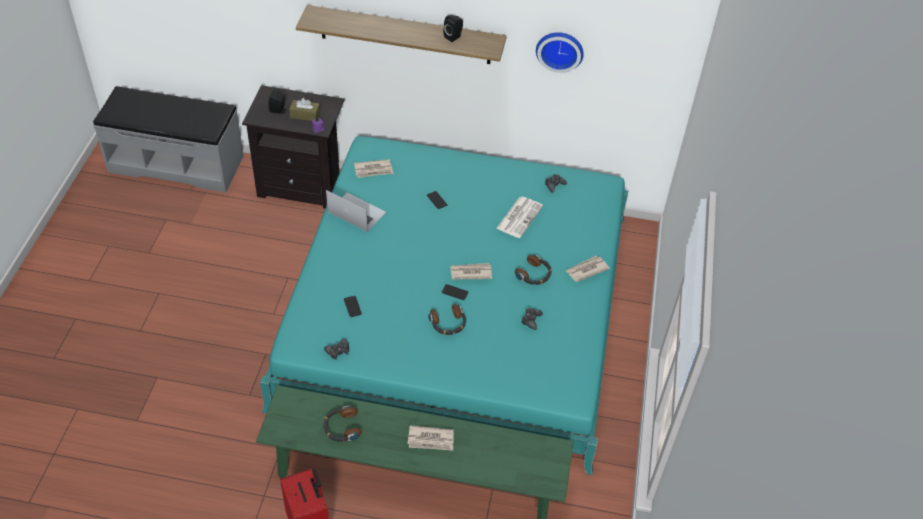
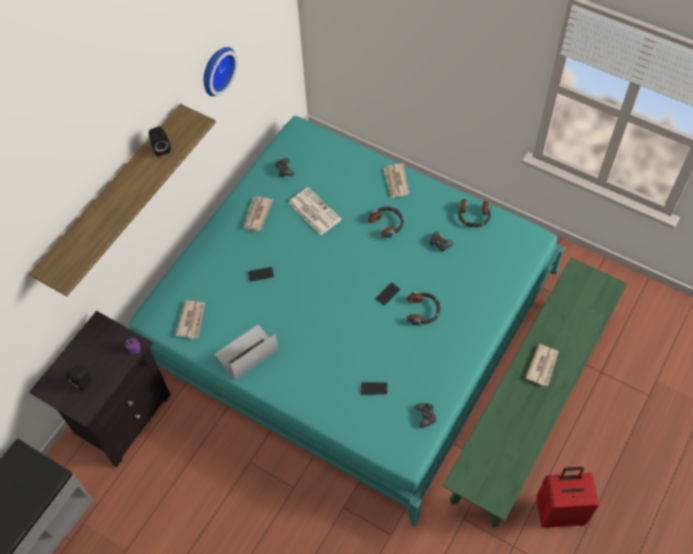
camera: 65 degrees left, 10 degrees up
(305, 115) = (105, 356): brown tissue box -> none
(342, 427) = (510, 437): headphones -> headphones (473, 216)
(470, 272) = (368, 273): newspaper -> newspaper (257, 215)

